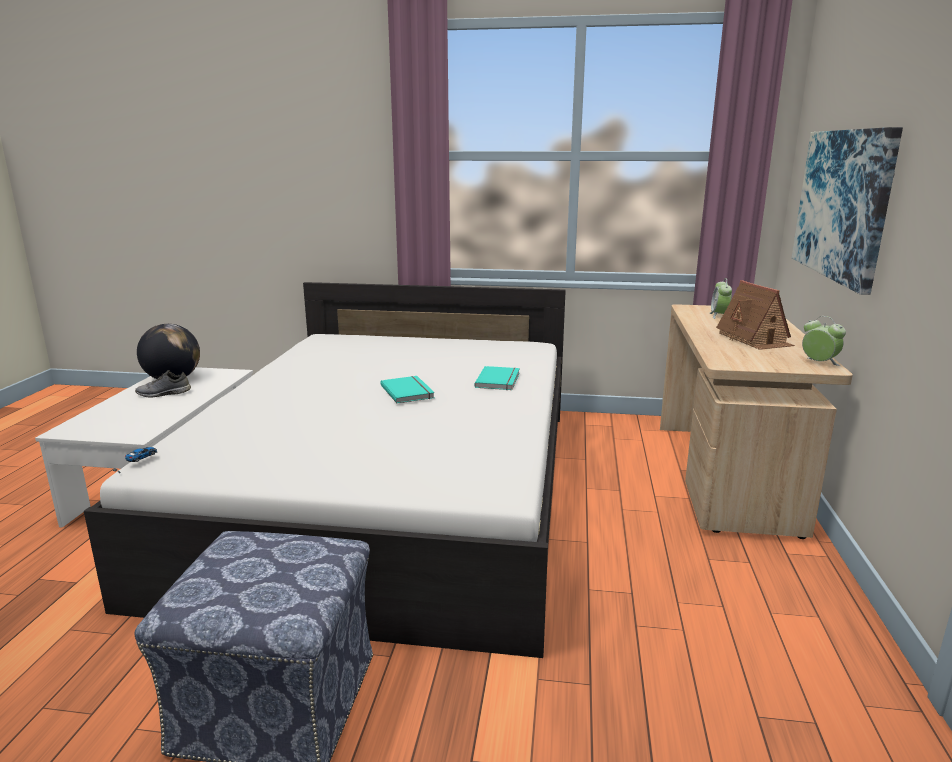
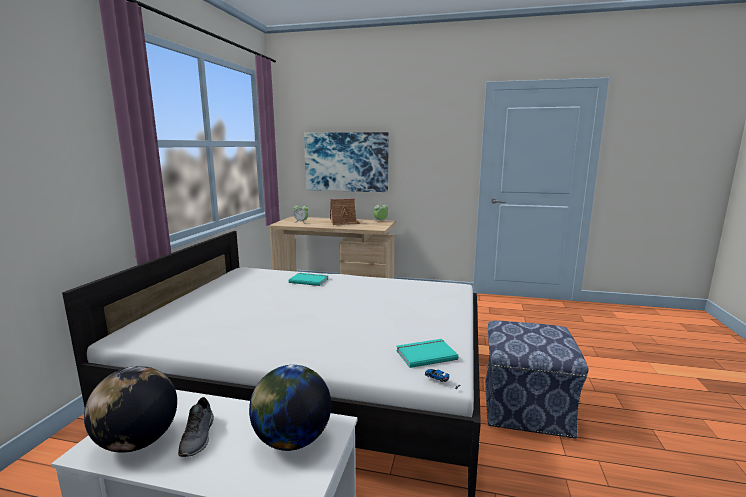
camera: 85 degrees left, 5 degrees down
(131, 422) = (292, 440): none -> globe
(408, 391) = (320, 300): turquoise book -> turquoise book (425, 354)

